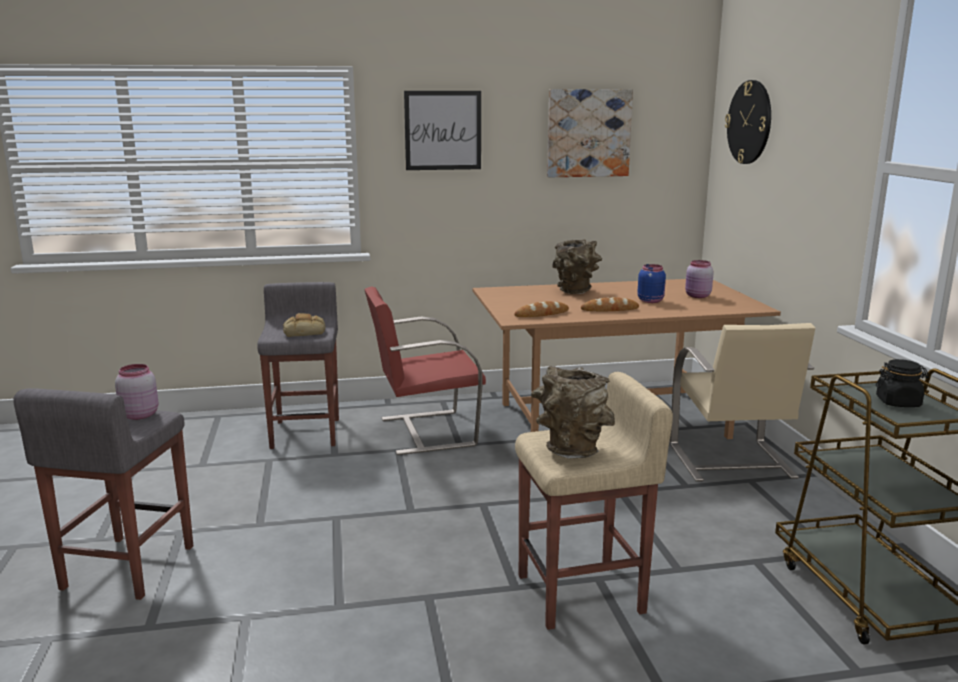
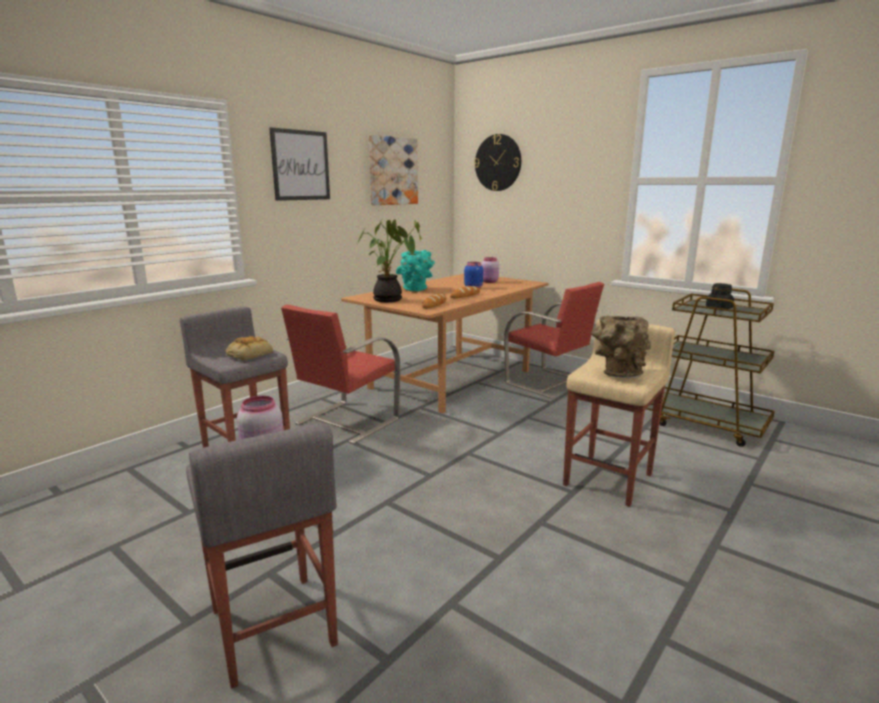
camera: 40 degrees left, 0 degrees up
(511, 299) = (390, 300): none -> potted plant
(575, 291) = (417, 290): brown vase -> turquoise vase
(731, 462) = (548, 383): beige chair -> red chair

